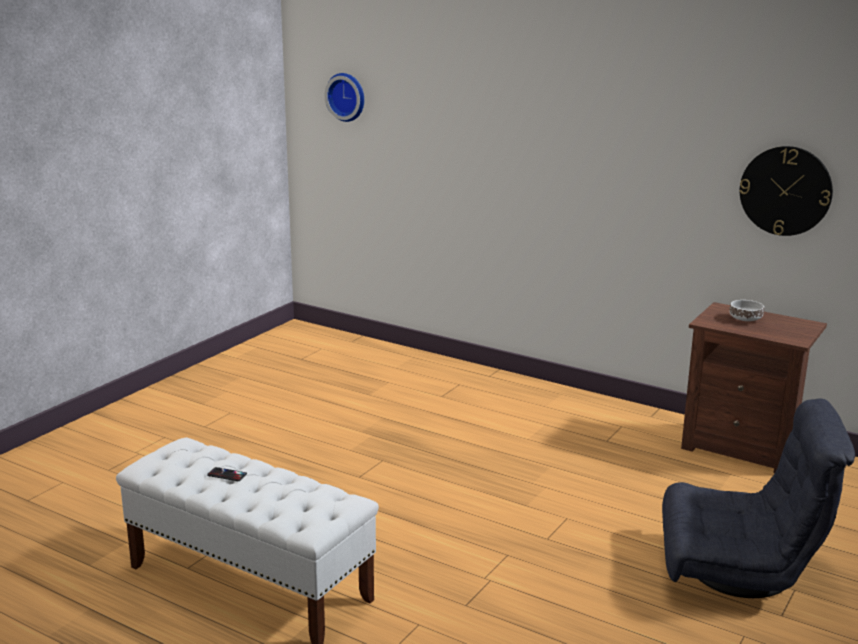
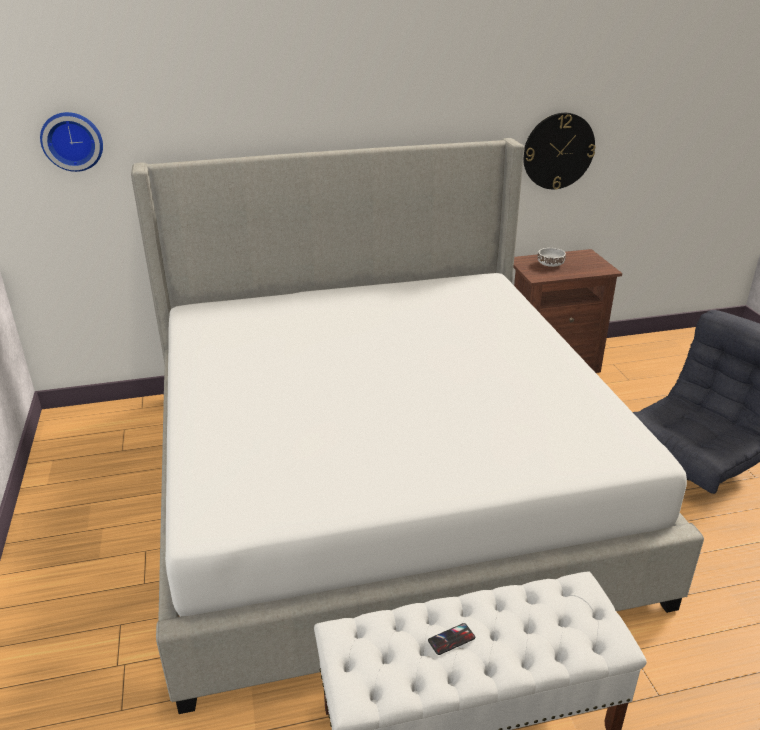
camera: 45 degrees left, 10 degrees up
(427, 451) = (380, 483): none -> bed

